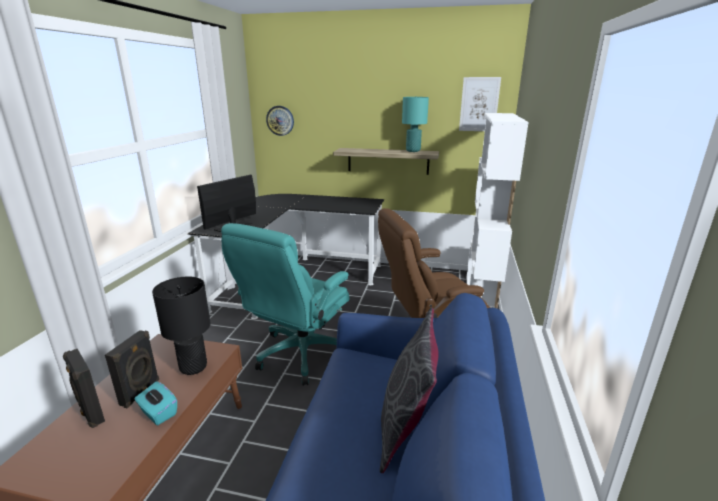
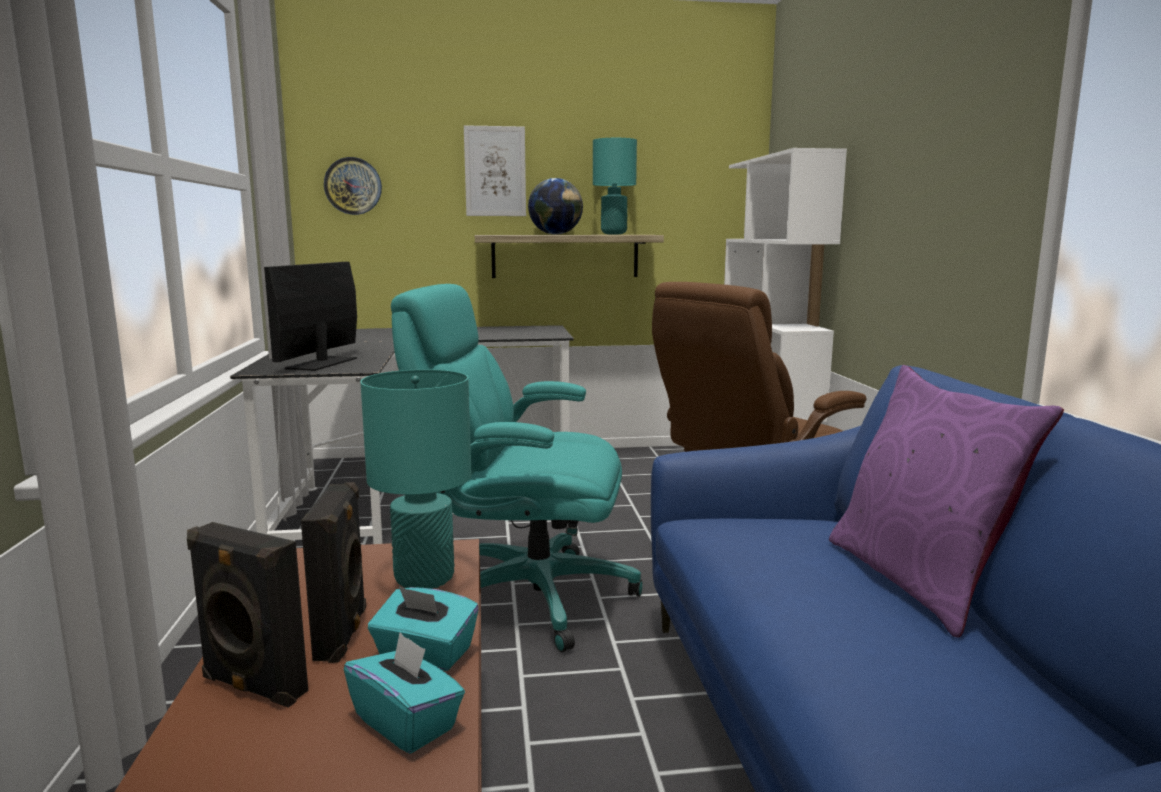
camera: 20 degrees left, 10 degrees down
(122, 449) = (406, 722): none -> turquoise tissue box
(193, 369) = (424, 583): black table lamp -> turquoise table lamp
(298, 356) = (522, 595): turquoise office chair -> turquoise office chair turned 90 degrees clockwise
(379, 151) = (555, 234): none -> globe
(406, 427) = (917, 580): grey pillow -> purple pillow
(479, 104) = (712, 156): picture -> picture (495, 171)

